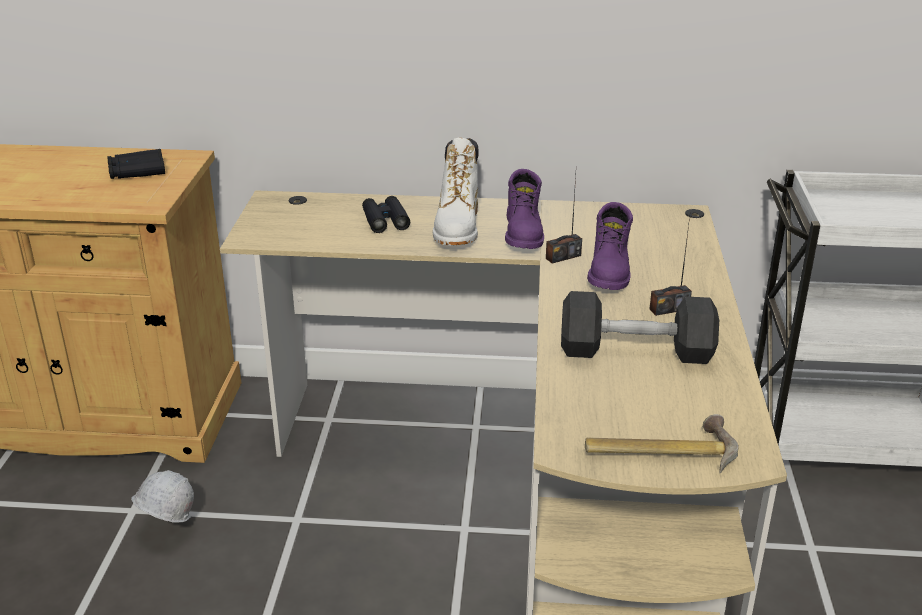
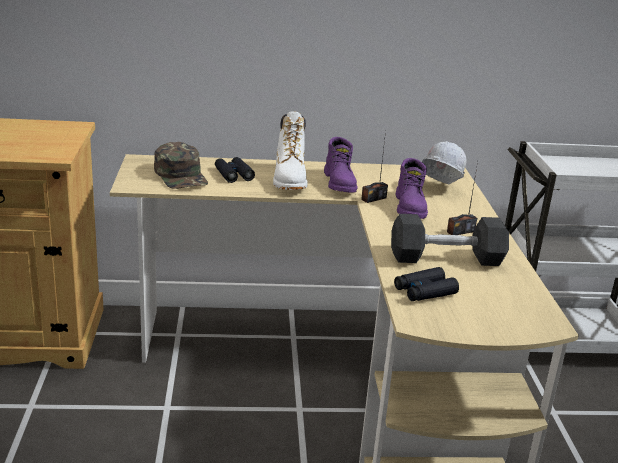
camera: 10 degrees left, 5 degrees down
(137, 172) = (37, 135): black binoculars -> black binoculars (424, 291)
(167, 528) = (61, 418): white hard hat -> white hard hat (438, 189)
(316, 223) = (181, 175): none -> green cap
(659, 450) = (485, 321): hammer -> none

